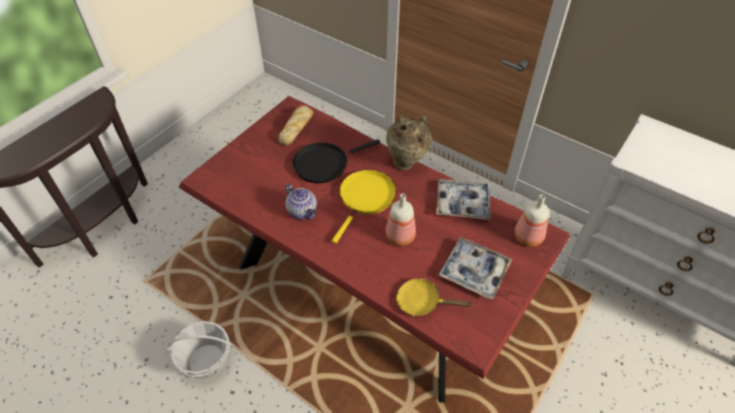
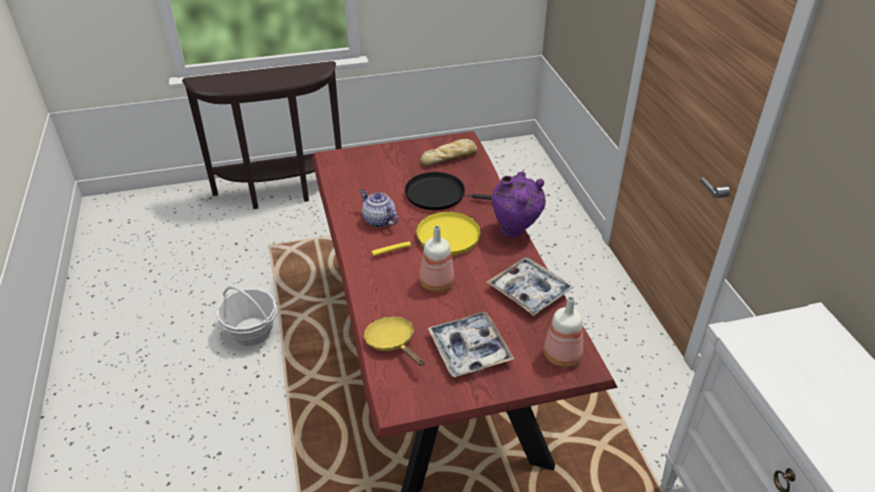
camera: 40 degrees right, 10 degrees down
(303, 211) = (378, 220): teapot -> teapot turned 135 degrees clockwise
(406, 163) = (515, 232): beige vase -> purple vase

